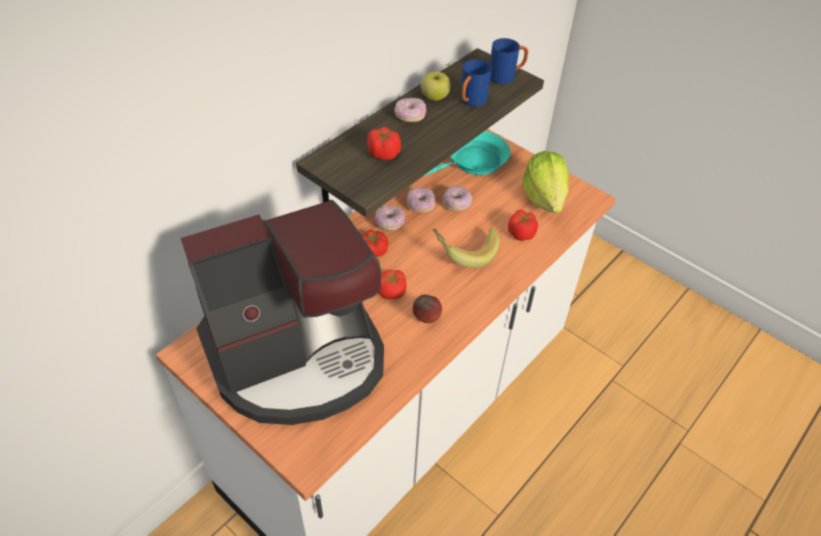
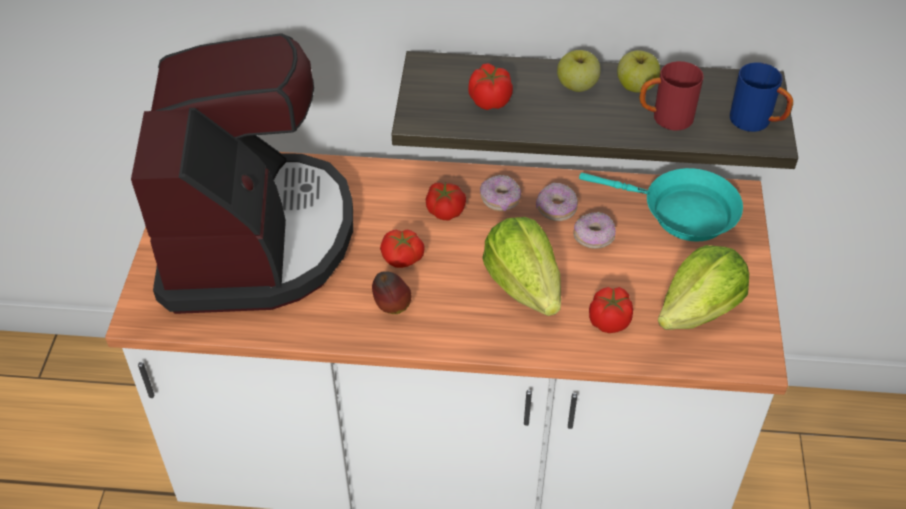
camera: 55 degrees right, 0 degrees up
(298, 356) = (254, 238): coffee machine -> coffee machine turned 120 degrees counterclockwise
(410, 116) = (577, 86): donut -> apple
(464, 251) = (524, 285): banana -> lettuce
(470, 102) = (664, 118): blue mug -> red mug

